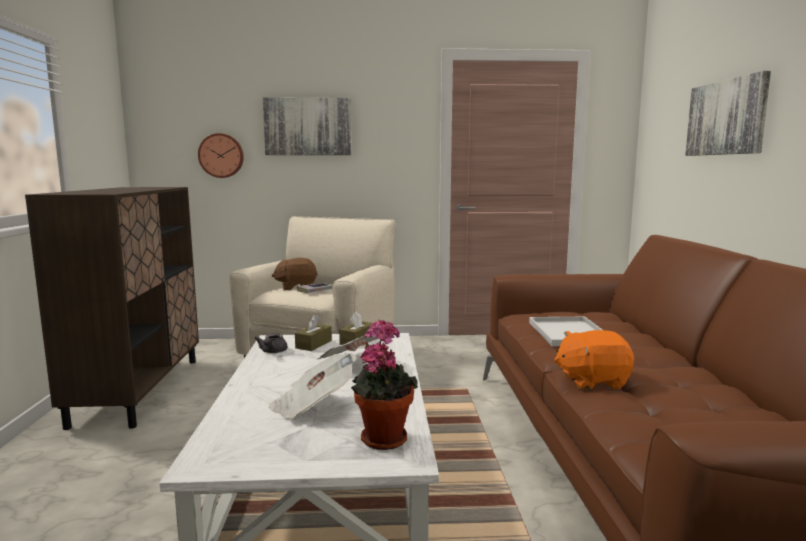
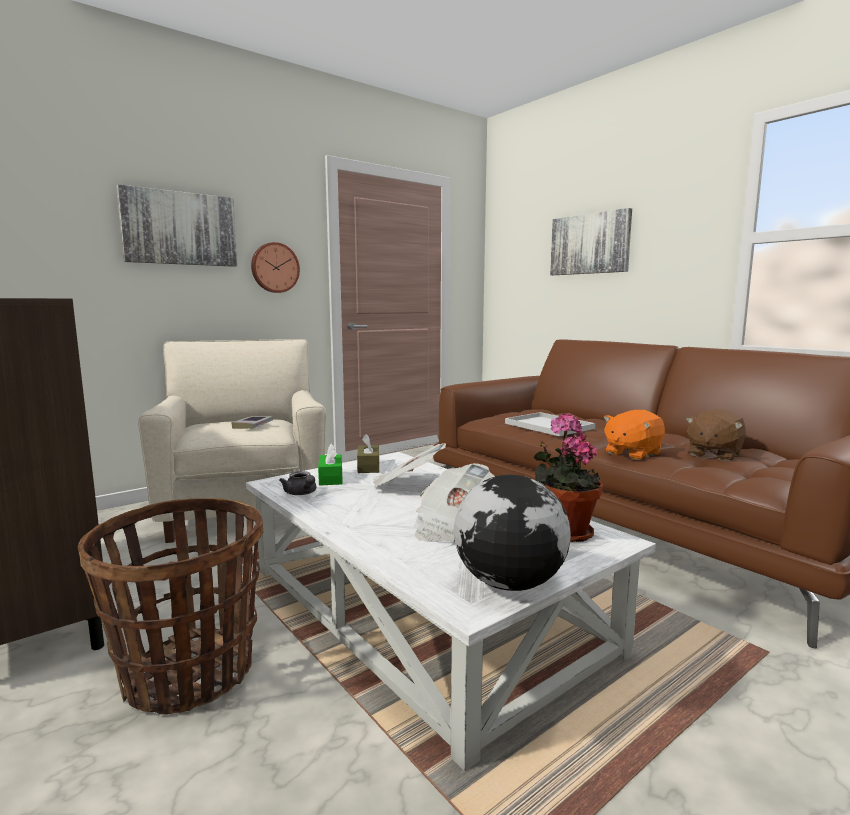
camera: 35 degrees left, 0 degrees up
(146, 461) = (189, 674): none -> basket
(221, 155) = (54, 260): wall clock -> wall clock (274, 268)
(255, 460) = (510, 583): none -> globe
(296, 287) = (214, 426): brown plush toy -> brown plush toy (713, 454)
(313, 344) = (330, 478): brown tissue box -> green tissue box

